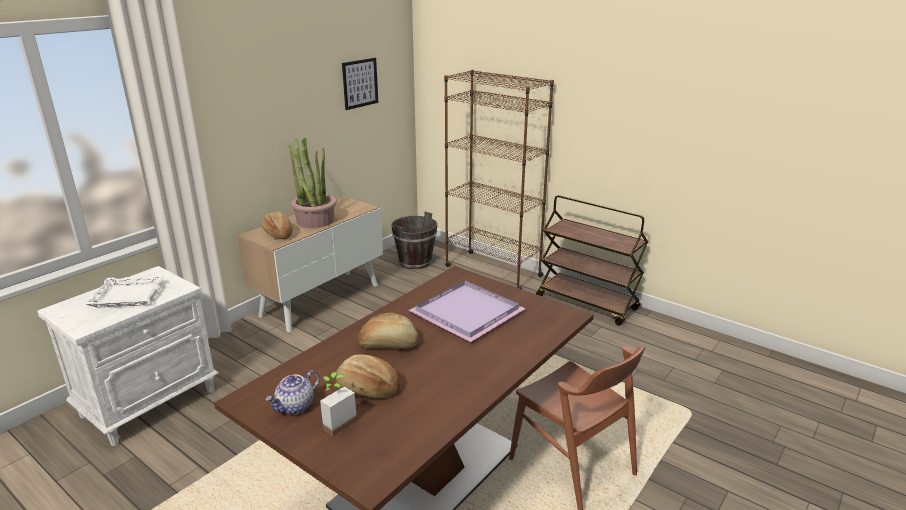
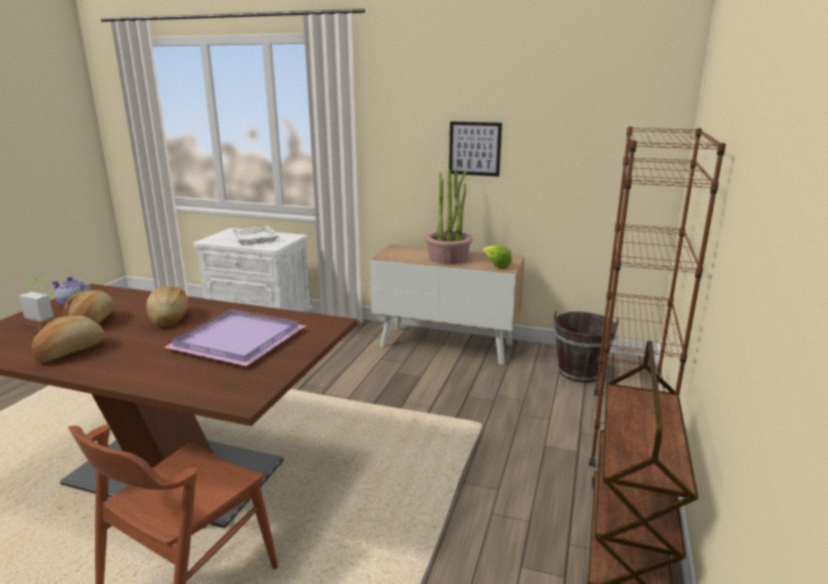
camera: 70 degrees right, 5 degrees down
(278, 234) = (405, 253): bread -> bread (70, 351)
(355, 209) = (496, 266): none -> lettuce
(360, 83) = (580, 132): picture -> picture (475, 148)

